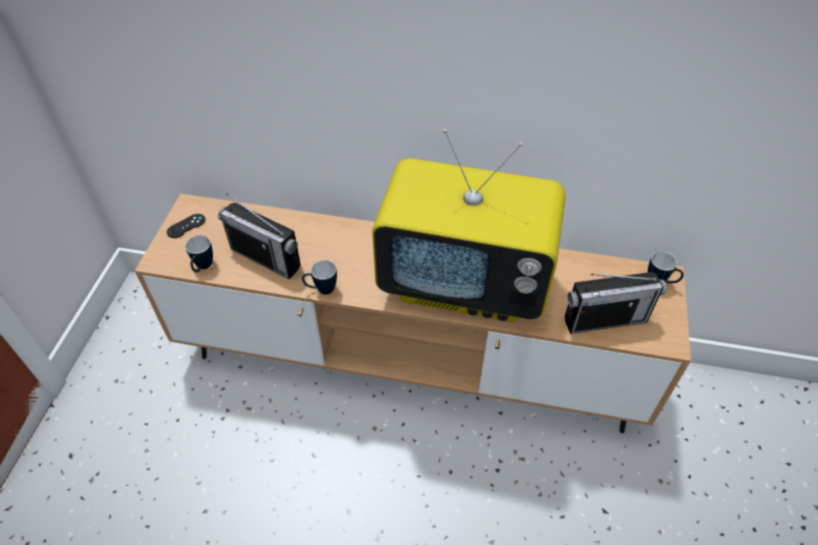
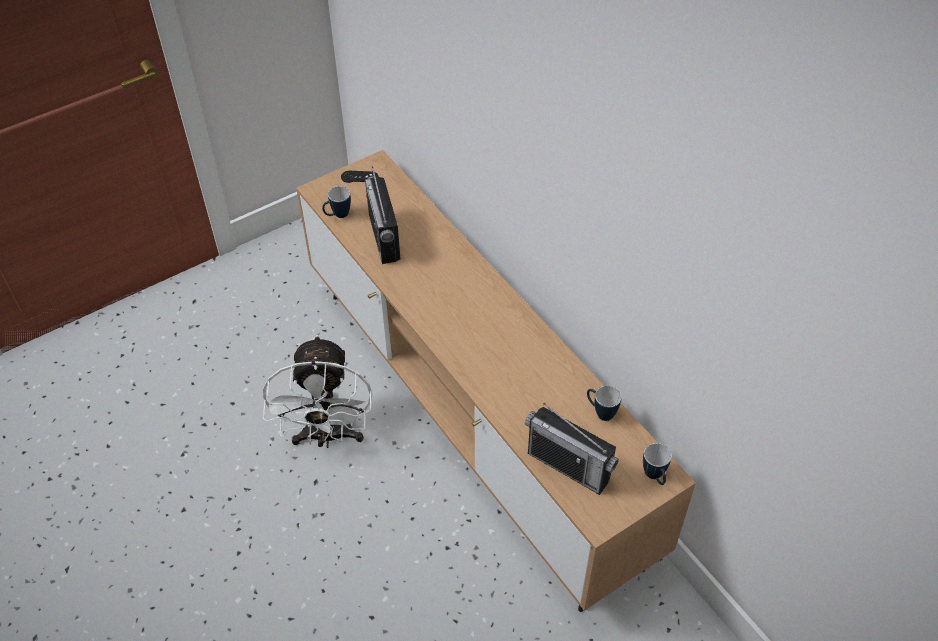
camera: 45 degrees right, 0 degrees up
(318, 467) = (328, 436): none -> white fan
(321, 290) = (394, 287): mug -> mug (600, 412)
(466, 283) = (499, 359): television -> none

